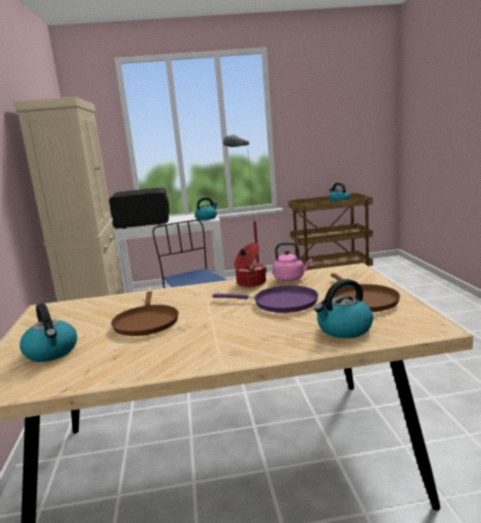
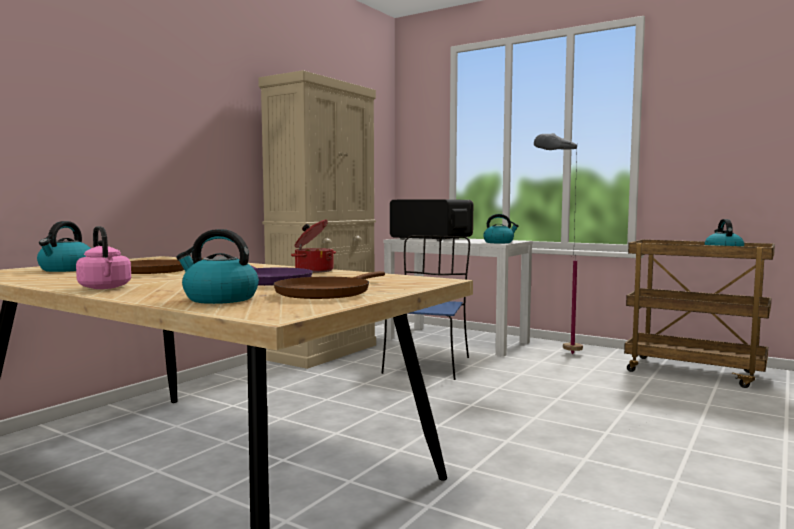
camera: 40 degrees right, 10 degrees down
(290, 279) = (352, 274): pink kettle -> pink kettle (105, 288)

